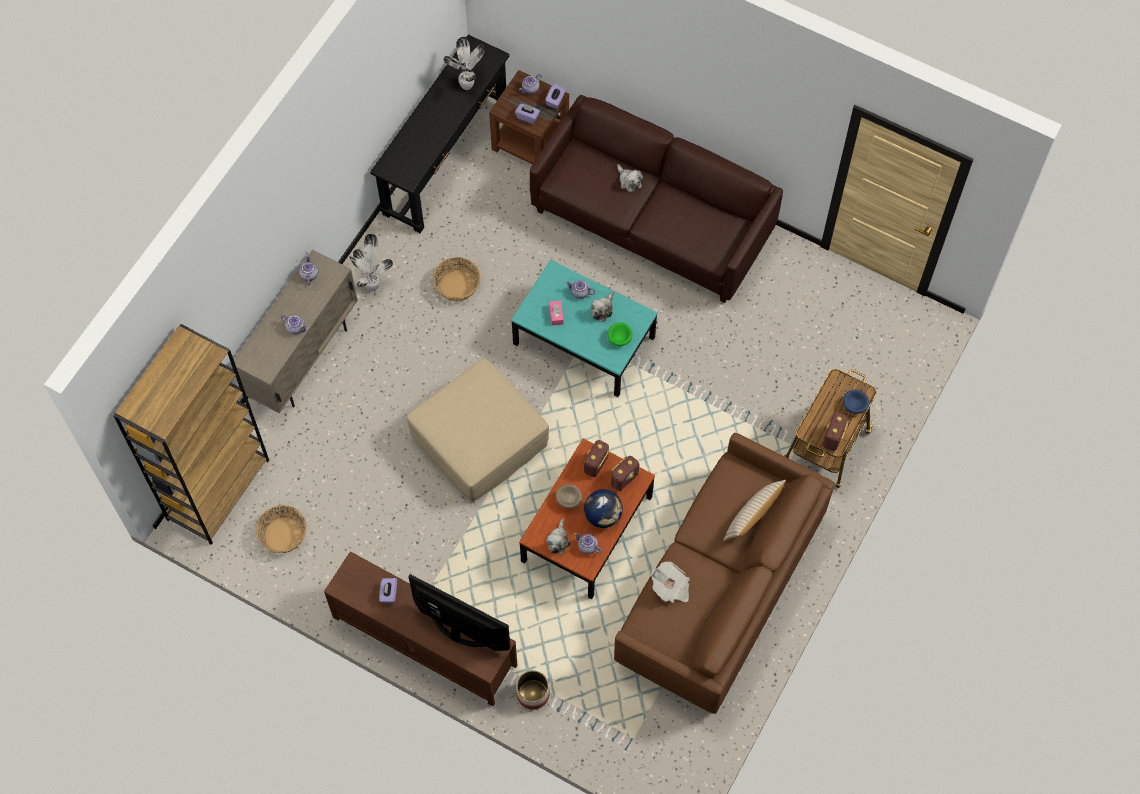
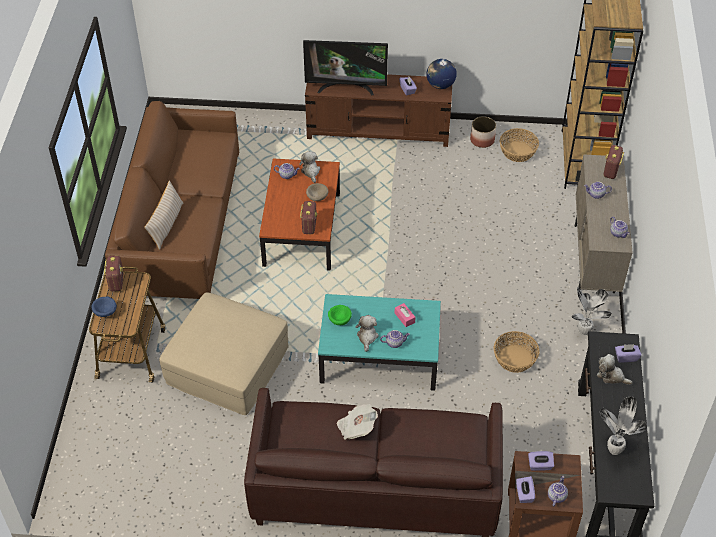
camera: 155 degrees right, 15 degrees down
(397, 155) = (626, 357): none -> purple tissue box
(478, 440) = (419, 255): beige ottoman -> beige ottoman (227, 364)
(533, 694) = (287, 129): planter -> planter (482, 140)
(603, 516) = (285, 197): globe -> globe (440, 85)
(624, 479) = (281, 224): radio -> radio (611, 171)
(629, 181) = (405, 448): plush toy -> plush toy (611, 376)
(671, 587) = (210, 162): newspaper -> newspaper (356, 427)

